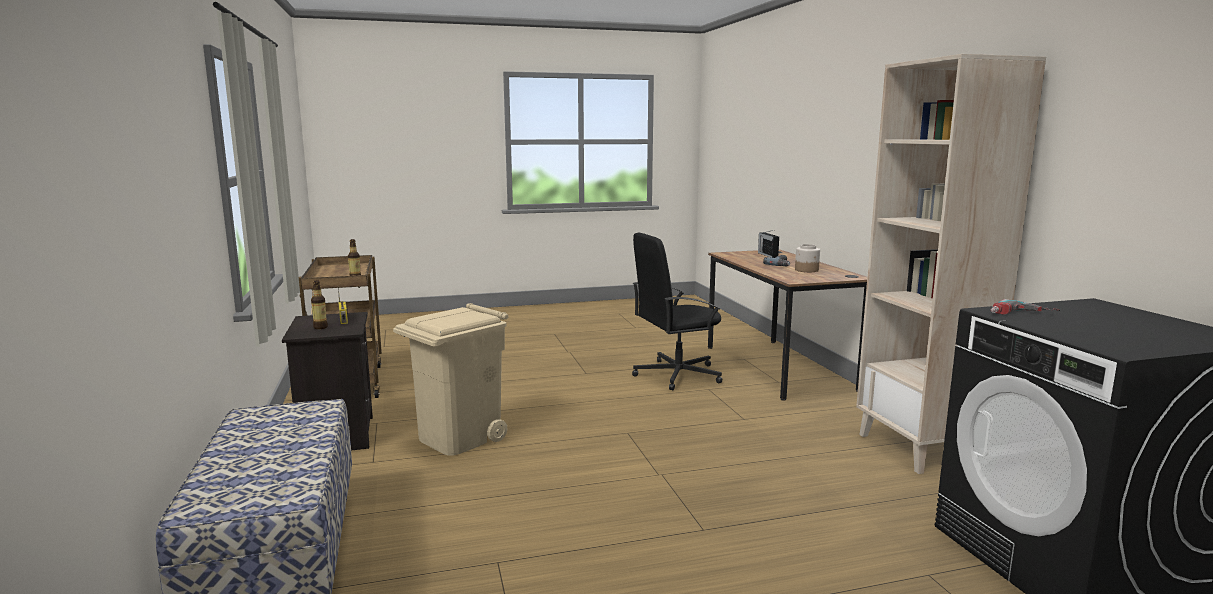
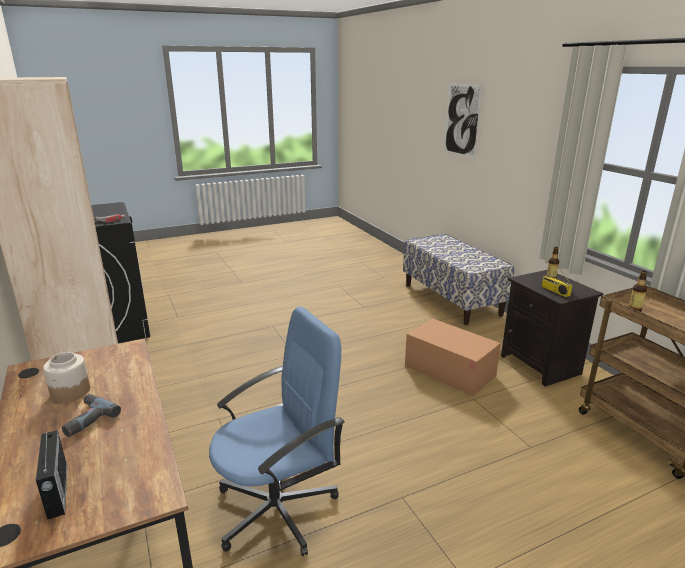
camera: 170 degrees right, 10 degrees up
(95, 159) = (462, 120): none -> picture
(459, 438) = (449, 370): beige trash can -> cardboard box
(676, 375) = (278, 508): black office chair -> blue office chair

